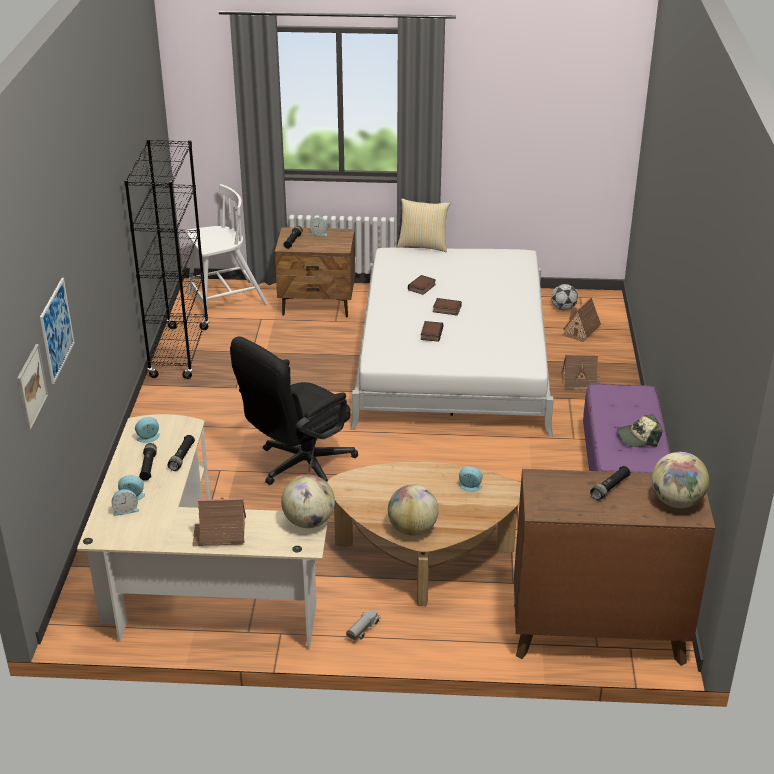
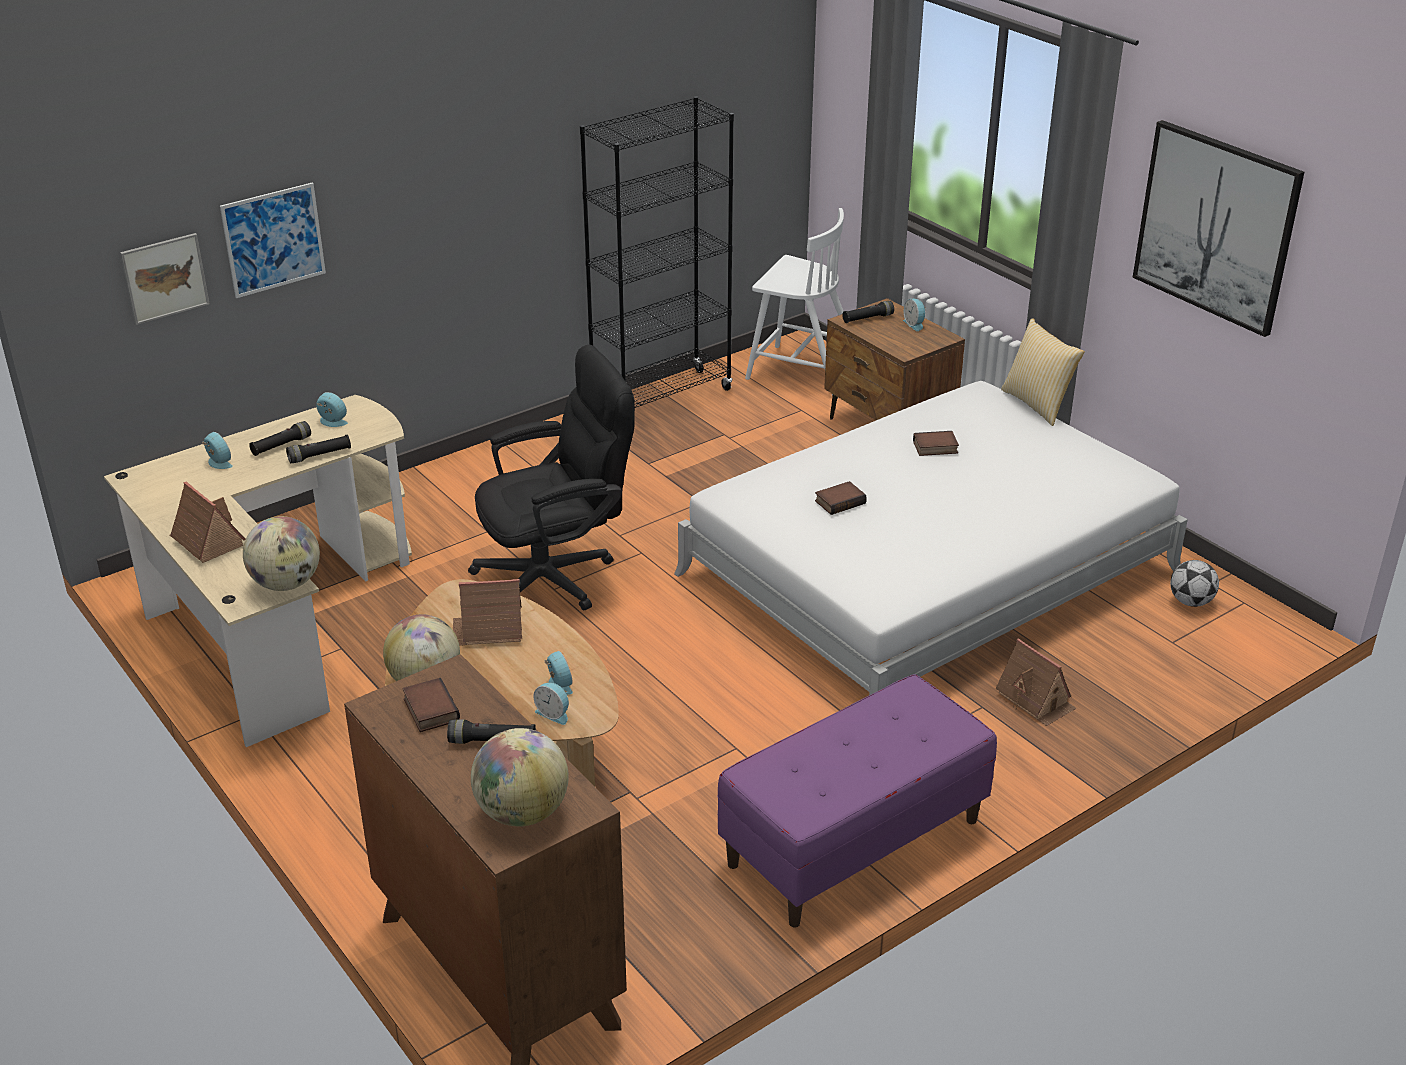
camera: 50 degrees right, 0 degrees up
(125, 510) = (193, 470): alarm clock -> alarm clock (554, 714)
(298, 466) = (557, 576): black office chair -> black office chair turned 150 degrees clockwise
(362, 630) = (315, 768): toy truck -> none
(446, 309) = (911, 486): book -> book (429, 710)
(516, 104) = (1216, 226): none -> picture
(580, 330) = (1160, 641): toy house -> toy house (488, 630)
(638, 437) = (842, 772): cap -> none

